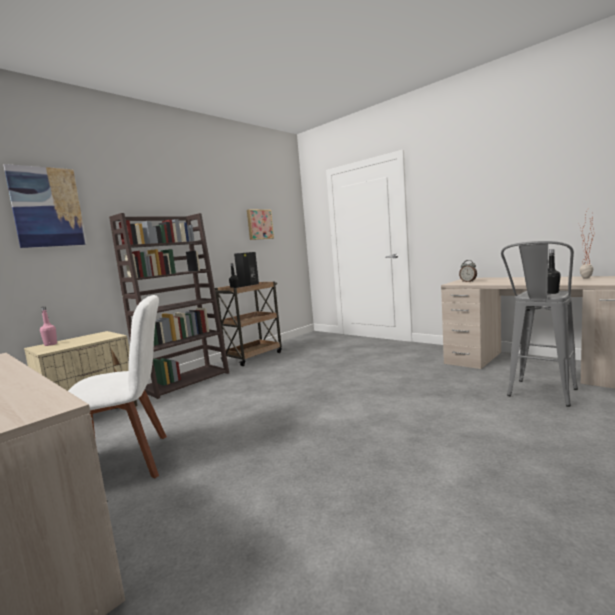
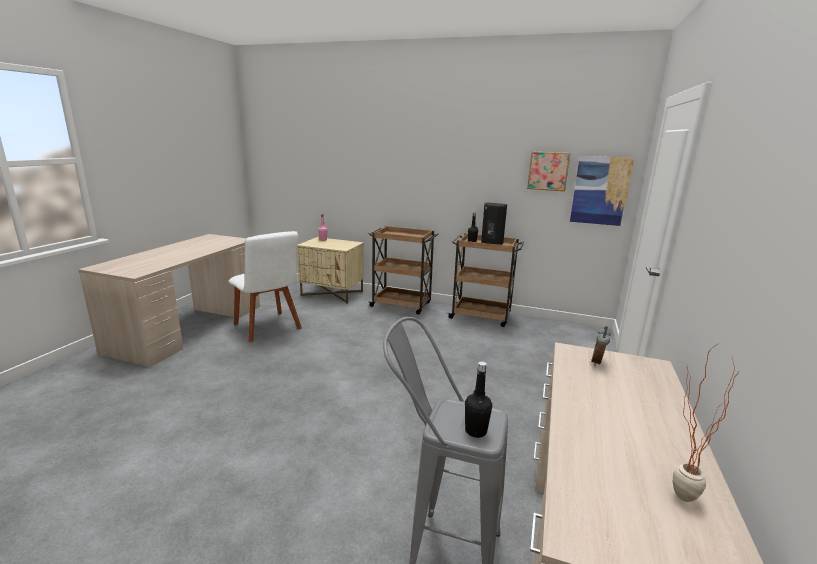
camera: 65 degrees right, 10 degrees up
(47, 207) = (342, 143): picture -> picture (600, 190)
(185, 381) = (402, 305): brown bookcase -> brown cart

